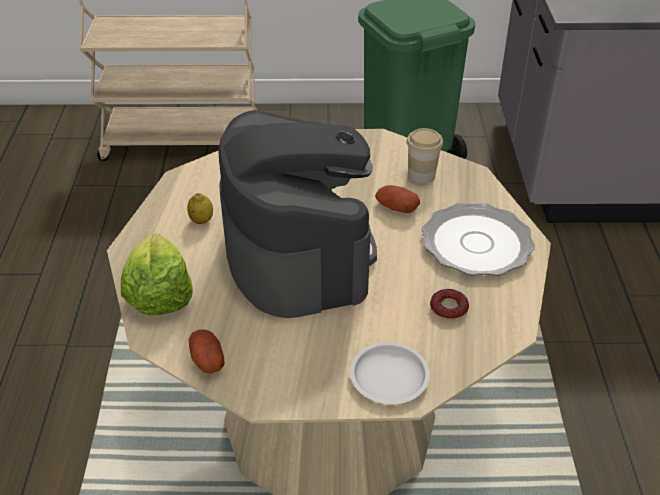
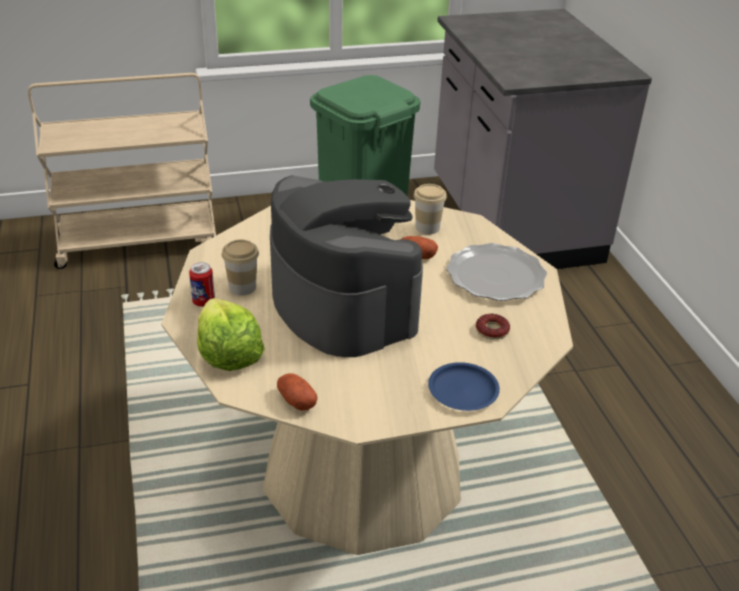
camera: 15 degrees left, 5 degrees down
(157, 232) = (204, 302): none -> can
(201, 220) = (242, 287): lemon -> cup
(389, 376) = (462, 390): white plate -> blue plate

